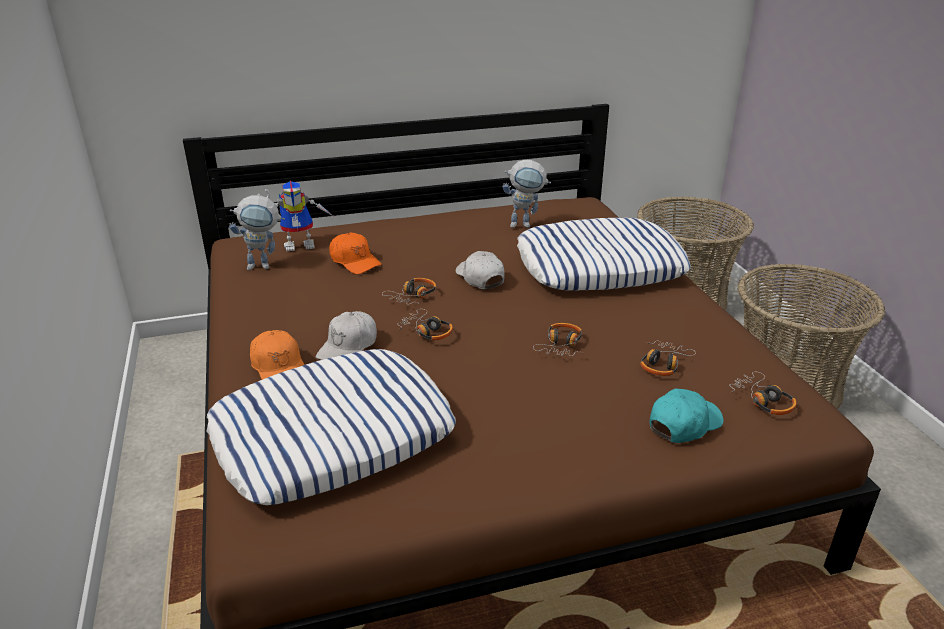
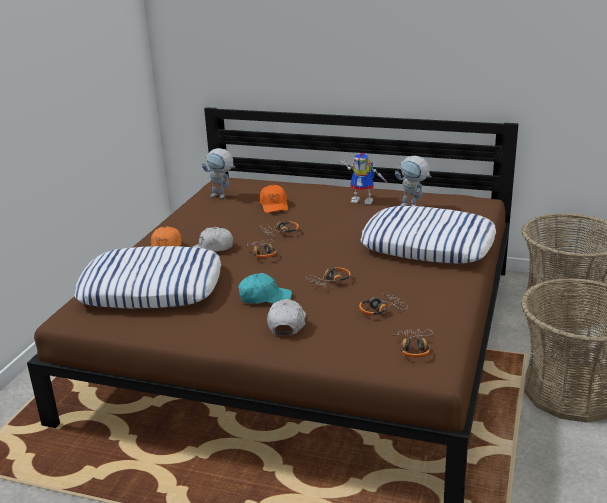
camera: 35 degrees right, 5 degrees down
(302, 244) = (257, 189): toy robot -> toy robot (364, 200)
(480, 278) = (334, 232): white cap -> white cap (287, 323)
(684, 424) = (343, 343): turquoise cap -> turquoise cap (264, 297)

